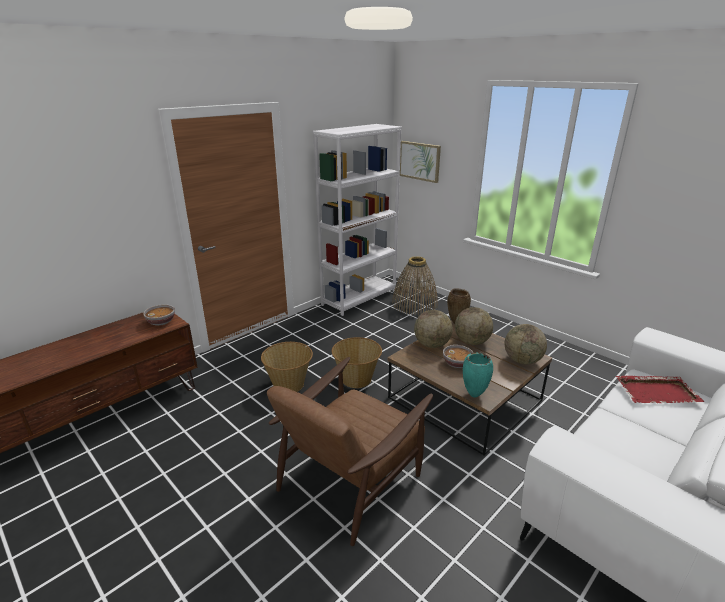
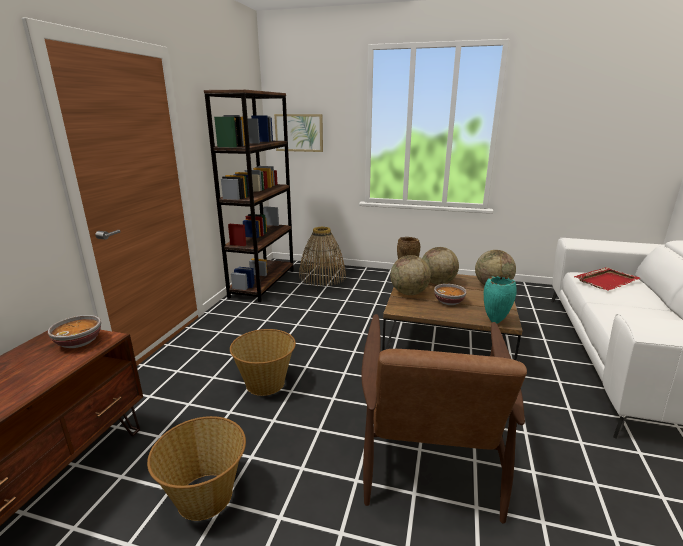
camera: 30 degrees left, 5 degrees down
(357, 379) = (334, 354): basket -> basket (206, 496)
(359, 298) = (263, 283): white bookcase -> brown bookcase

